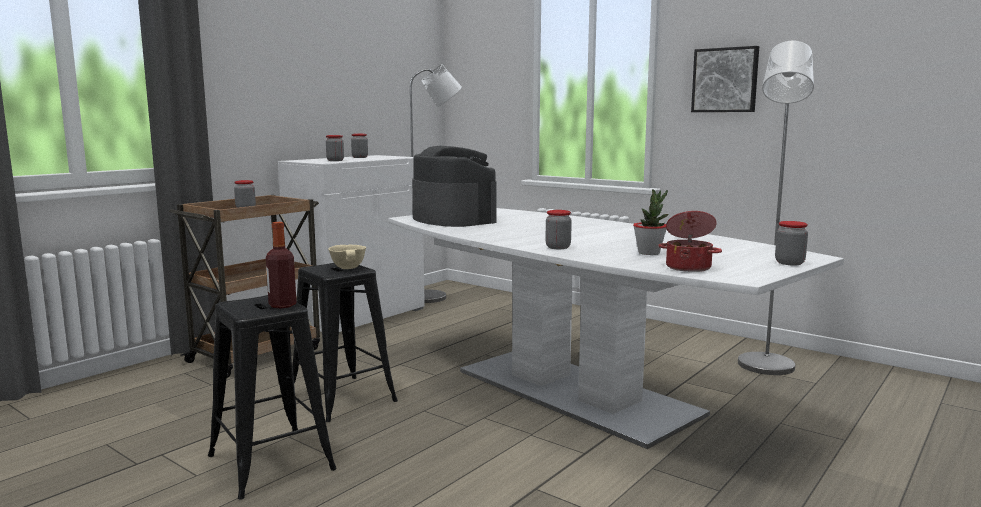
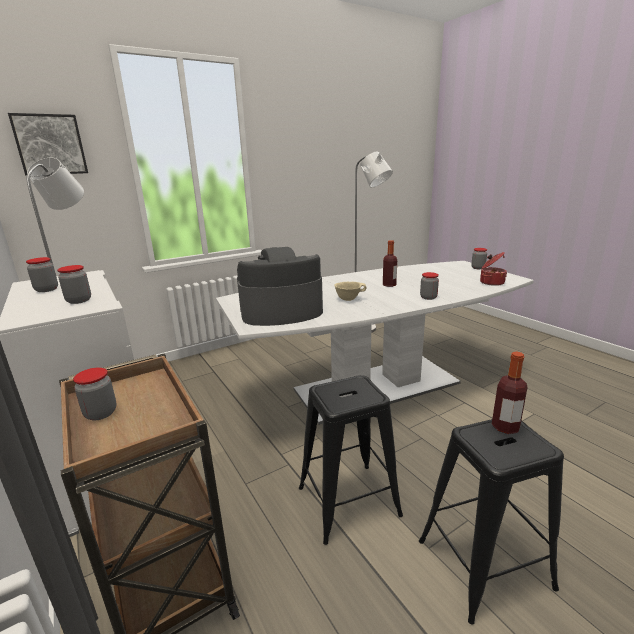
camera: 70 degrees left, 10 degrees up
(349, 268) = (351, 386): beige bowl -> beige bowl (348, 299)
(599, 236) = (389, 285): none -> bottle
(649, 253) = (450, 283): potted plant -> none
(725, 80) = (294, 172): picture -> picture (50, 145)

